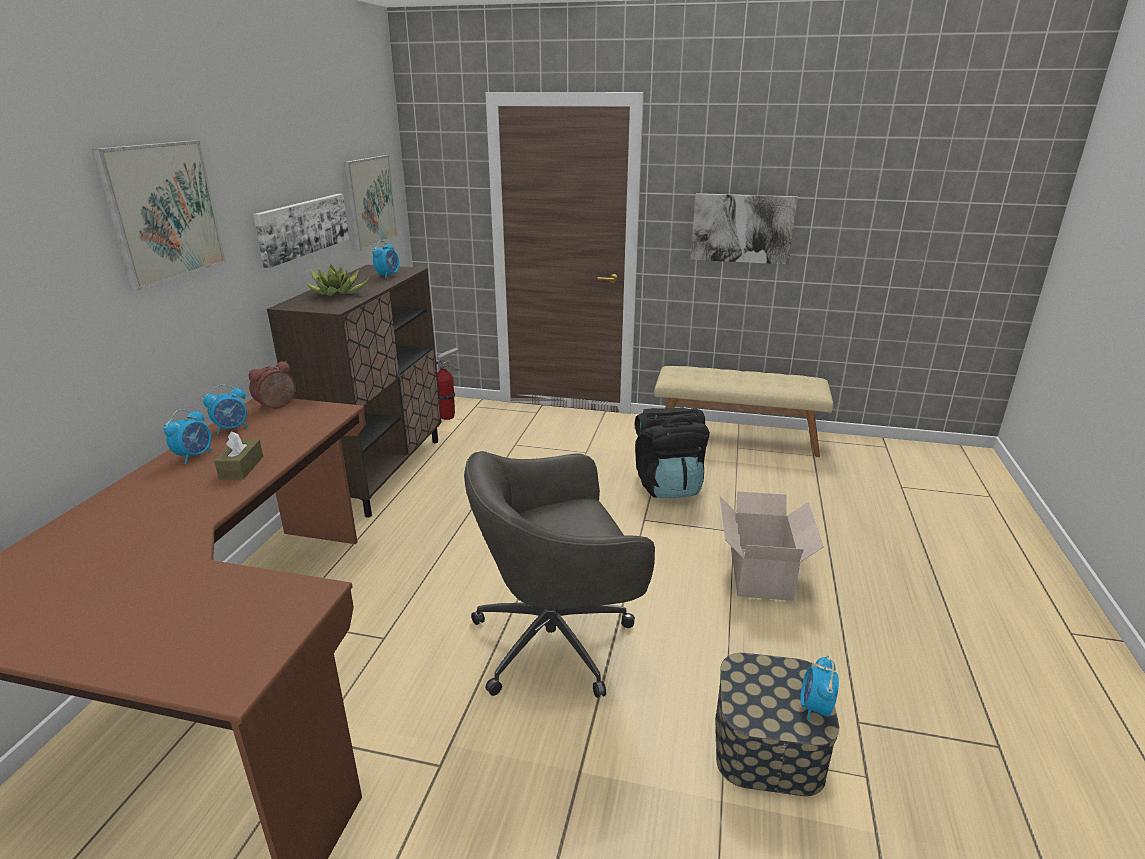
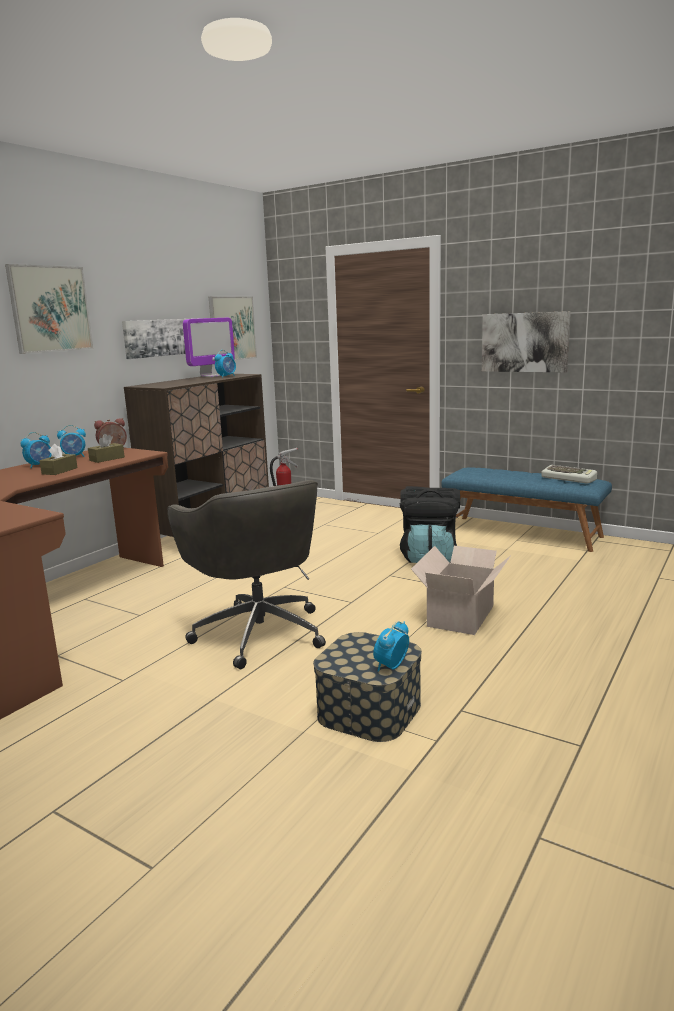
camera: 20 degrees right, 10 degrees down
(289, 430) = (107, 459): none -> brown tissue box
(338, 294) = (179, 382): potted plant -> none
(363, 274) = (211, 376): none -> monitor
(557, 640) = (258, 632): grey office chair -> grey office chair turned 120 degrees counterclockwise
(736, 436) = (522, 533): beige bench -> blue bench
(790, 379) = (569, 478): none -> keyboard

